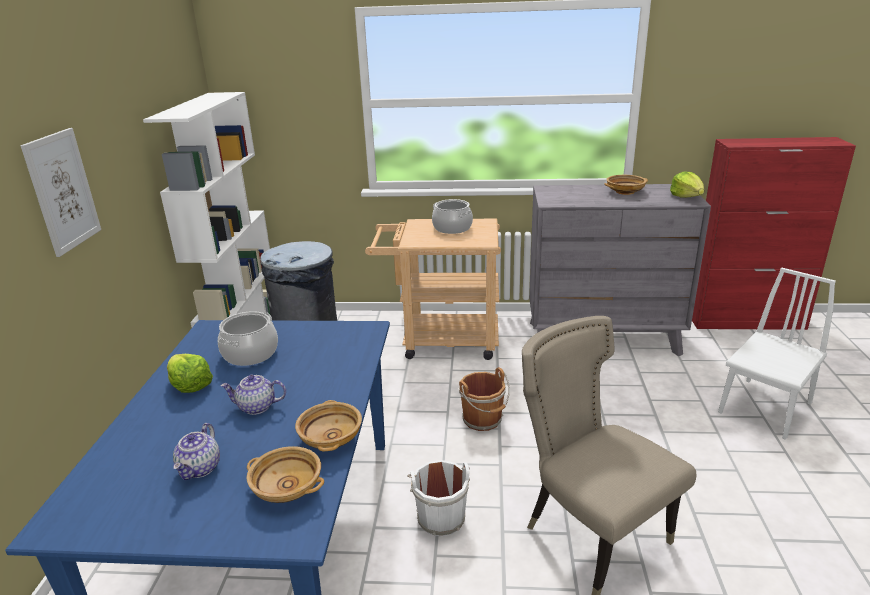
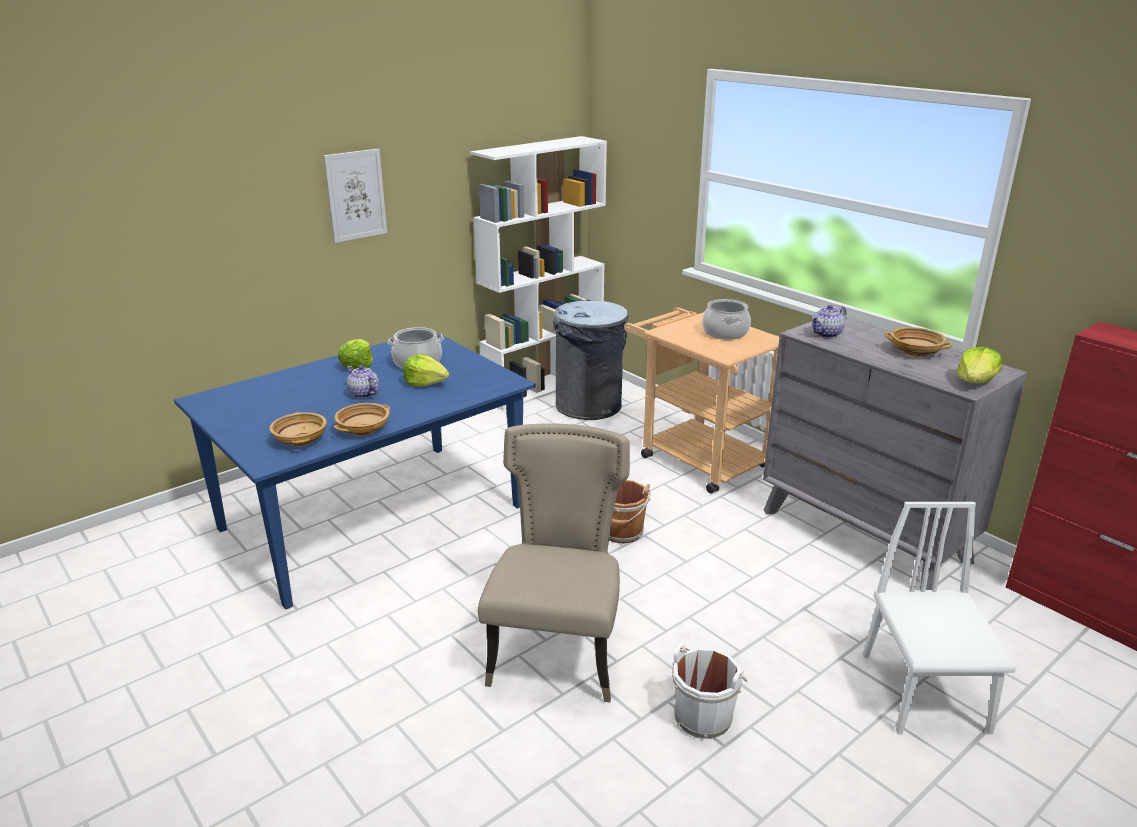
camera: 45 degrees right, 0 degrees up
(200, 468) = (286, 409): teapot -> teapot (826, 334)
(297, 366) = (425, 383): none -> lettuce
(440, 517) = (482, 570): white bucket -> white bucket (704, 715)
(765, 408) = (924, 692): white chair -> white chair turned 90 degrees counterclockwise

